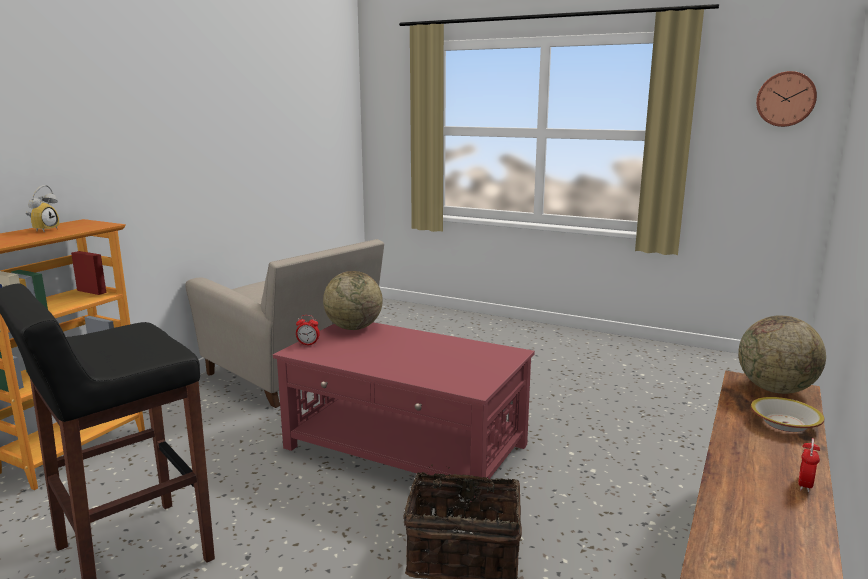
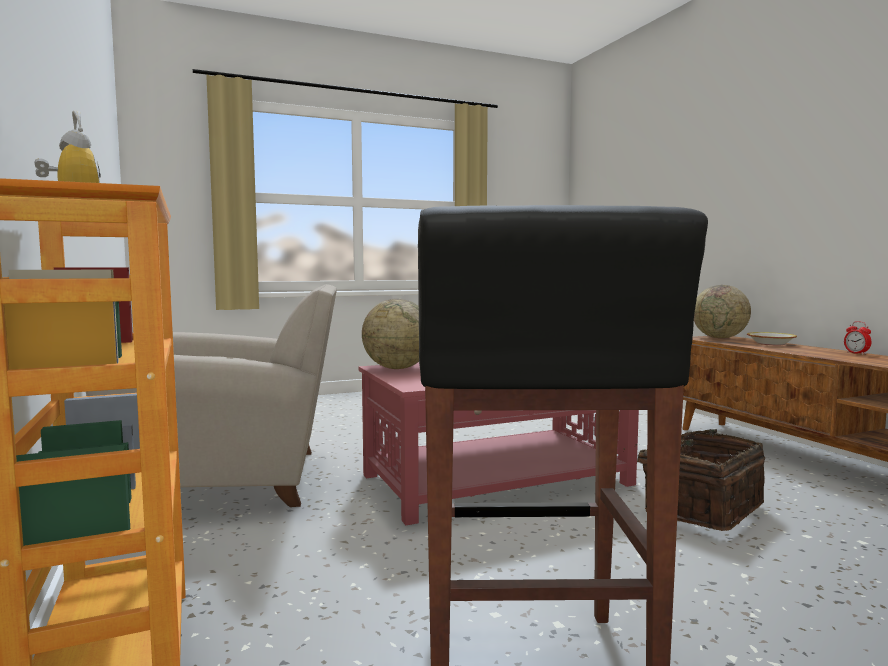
camera: 50 degrees left, 10 degrees down
(308, 344) = (405, 381): alarm clock -> none
(786, 99) = (535, 181): wall clock -> none

